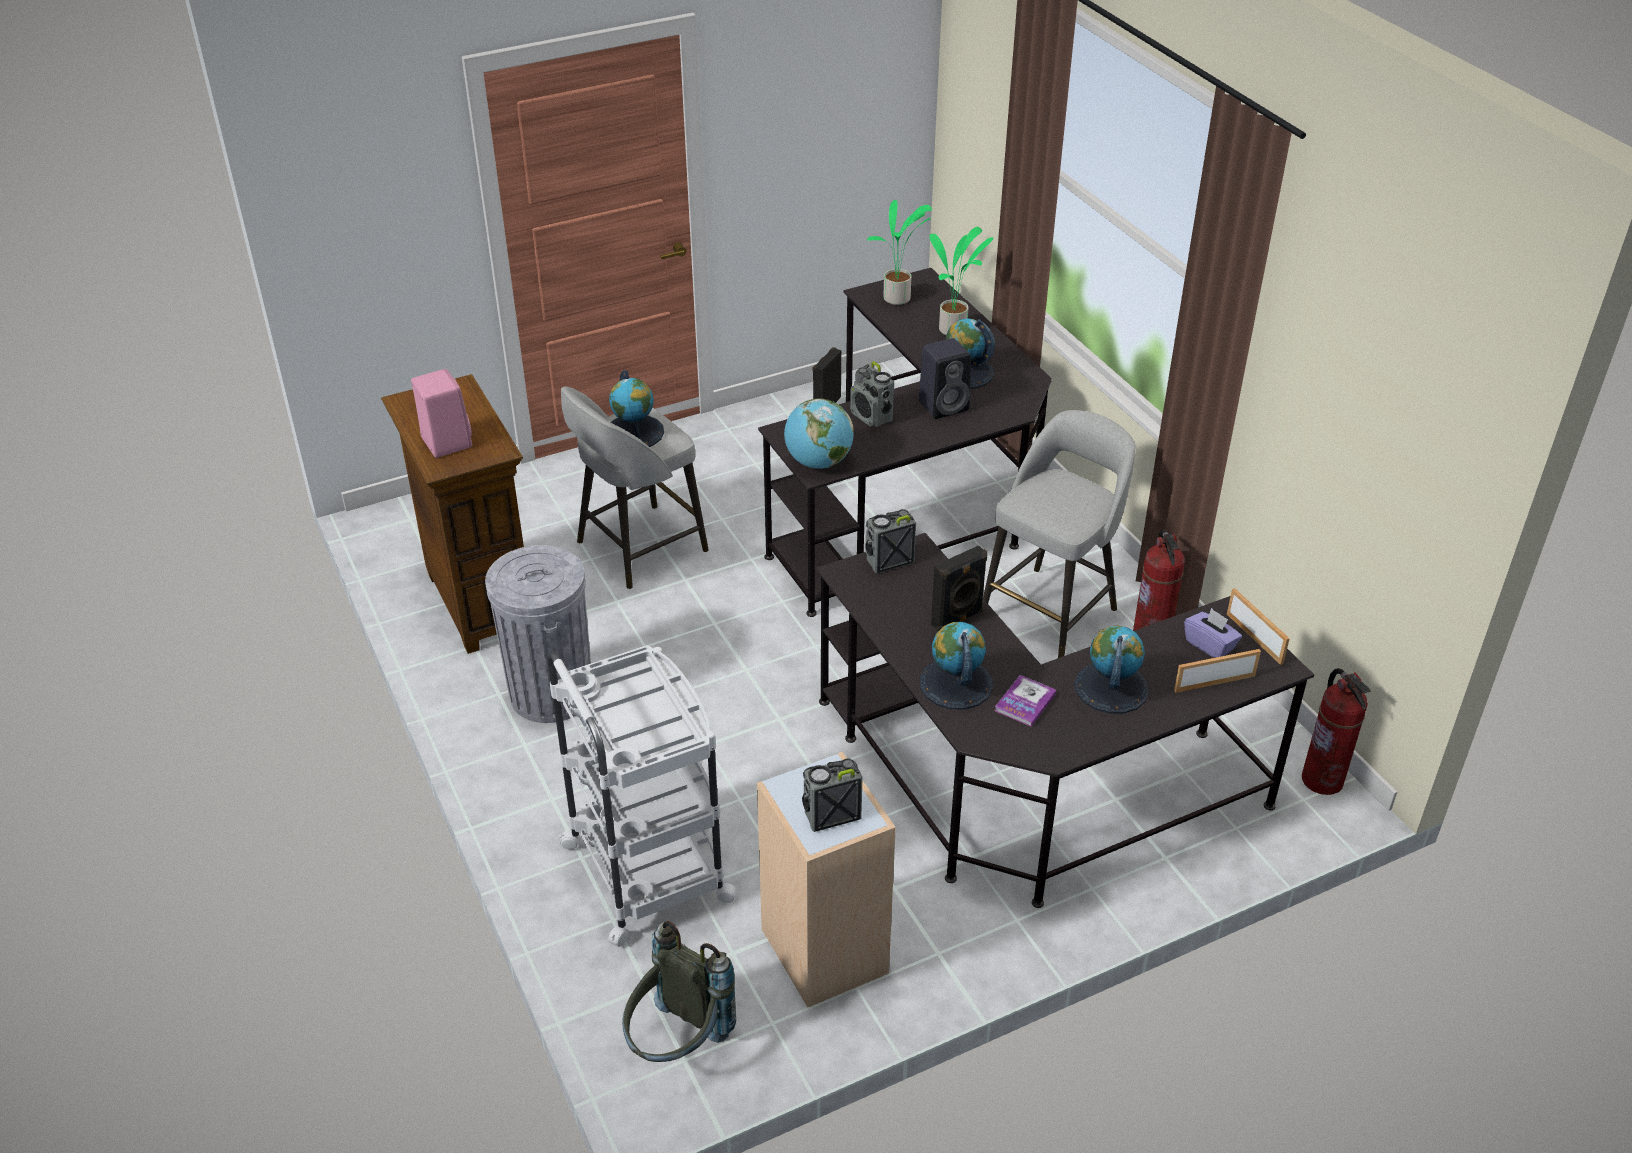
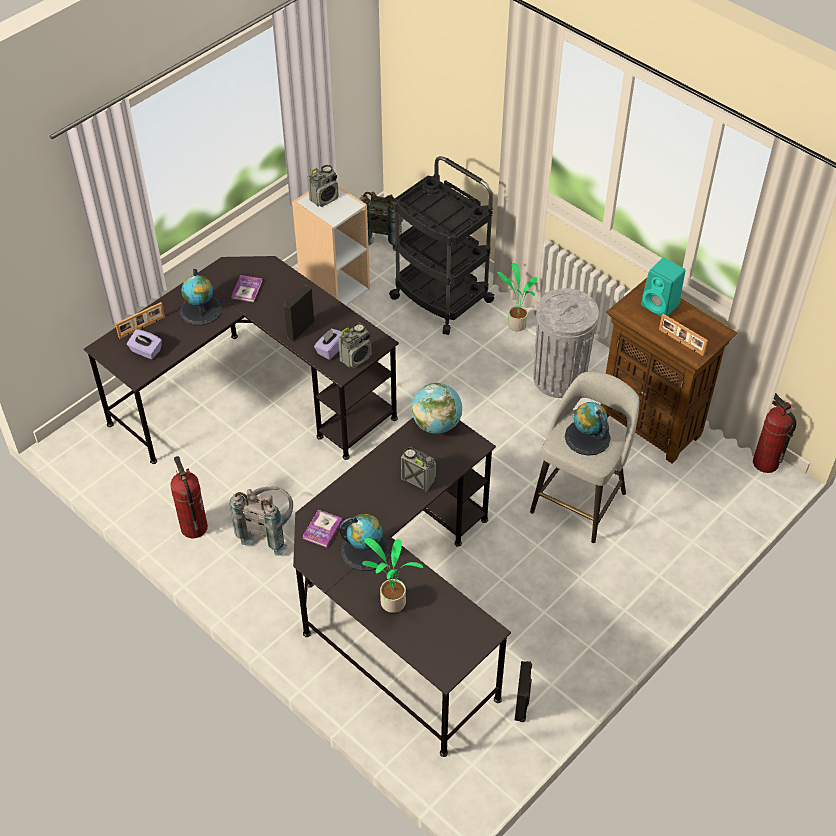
camera: 160 degrees right, 10 degrees up
(445, 441) = (661, 305): pink speaker -> turquoise speaker
(649, 872) = (440, 299): white cart -> black cart
(898, 299) = (456, 632): potted plant -> potted plant (515, 324)
(921, 580) = (330, 349): none -> purple tissue box
(944, 405) = (368, 507): black speaker -> none
(955, 683) = (288, 290): globe -> none
(1007, 398) = (322, 529): none -> book
(1051, 611) = (268, 530): grey stool -> grey backpack
(1255, 638) = (118, 363): picture frame -> picture frame (680, 342)
(1322, 780) = (77, 450): fire extinguisher -> fire extinguisher (765, 463)

